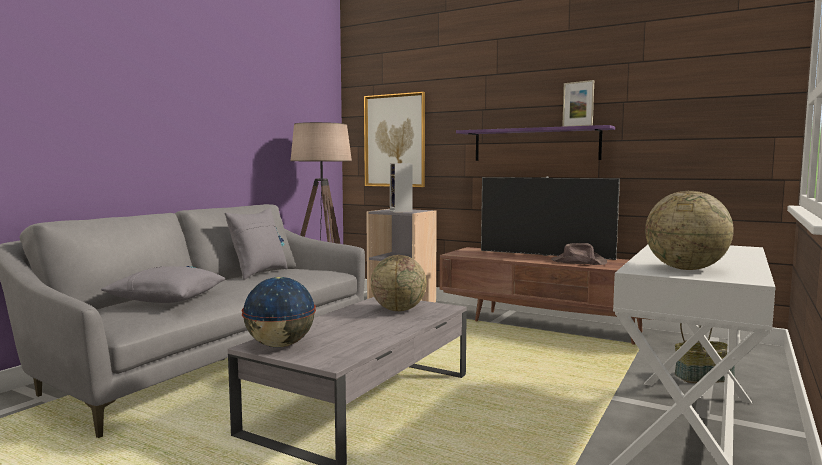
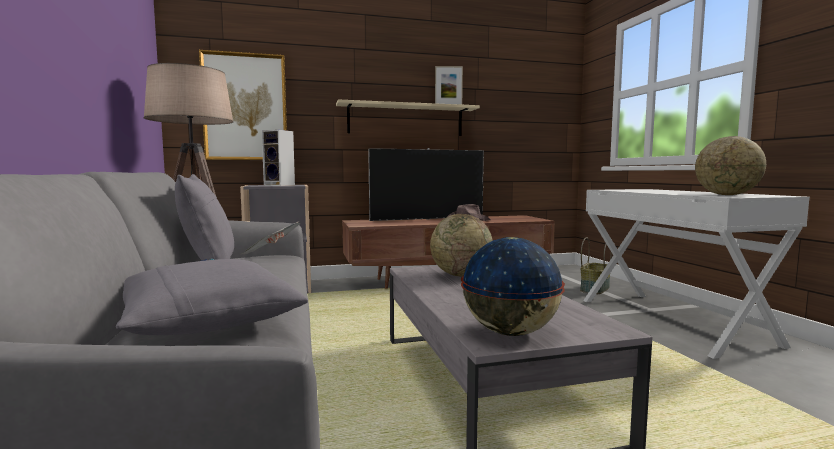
camera: 45 degrees left, 0 degrees up
(319, 270) = (271, 254): none -> newspaper
(535, 144) = (406, 120): purple shelf -> beige shelf

